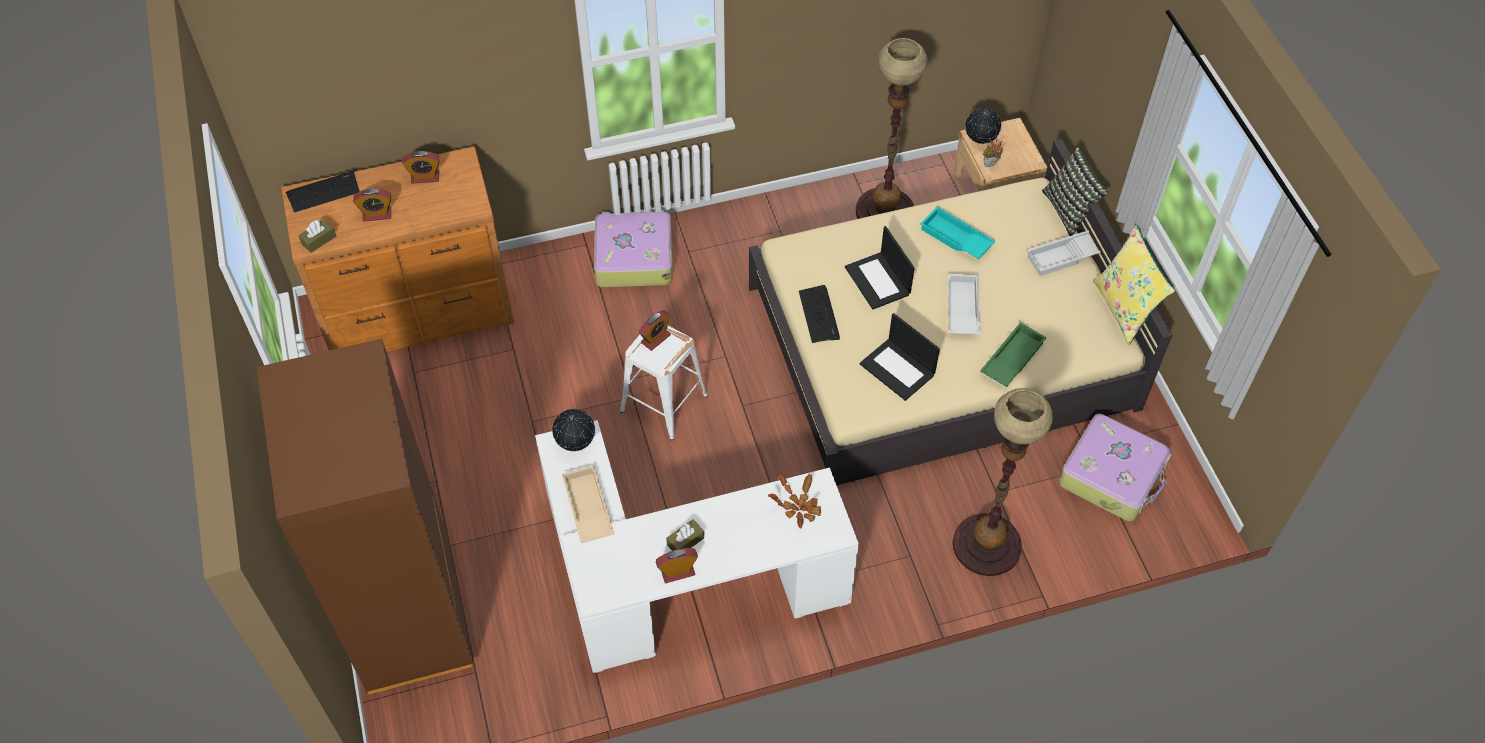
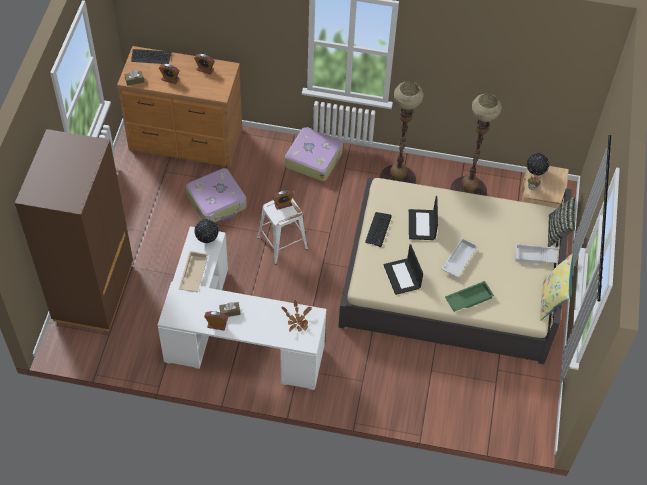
camera: 25 degrees right, 0 degrees up
(955, 238) = (480, 220): turquoise tray -> none
(987, 544) = (408, 394): floor lamp -> floor lamp (397, 180)
(1113, 475) = (503, 391): suitcase -> suitcase (217, 202)

